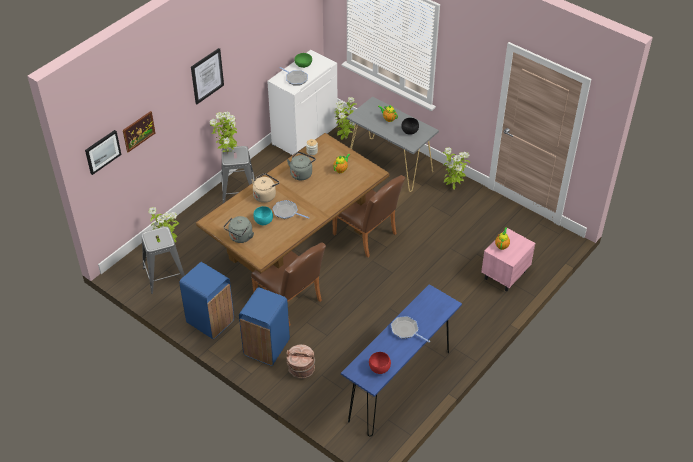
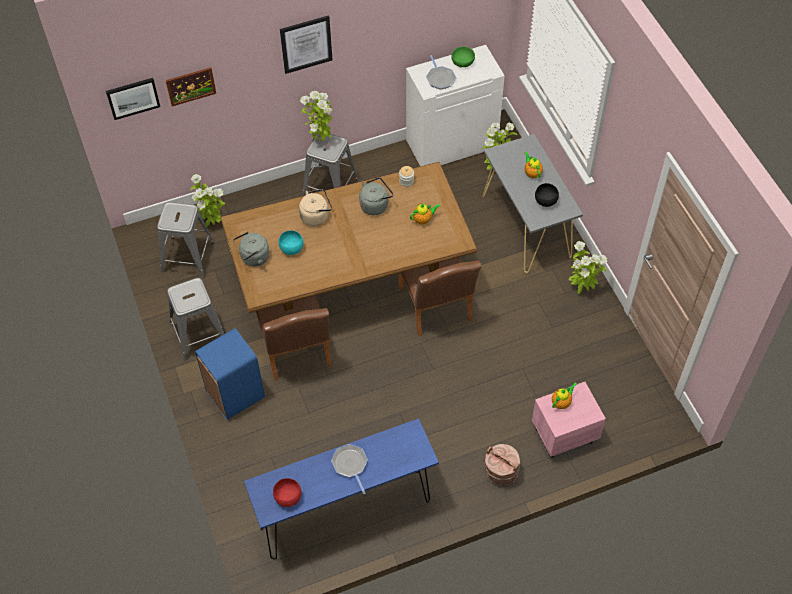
camera: 30 degrees right, 10 degrees up
(210, 321) = (199, 334): blue trash can -> grey stool
(287, 212) = (325, 248): frying pan -> none
(301, 370) = (254, 440): brown bucket -> brown bucket (501, 473)

